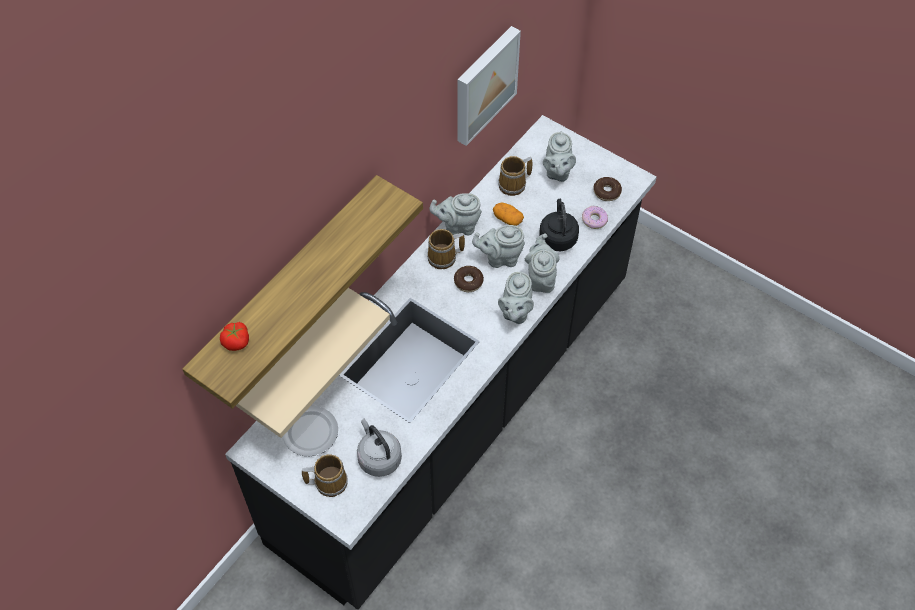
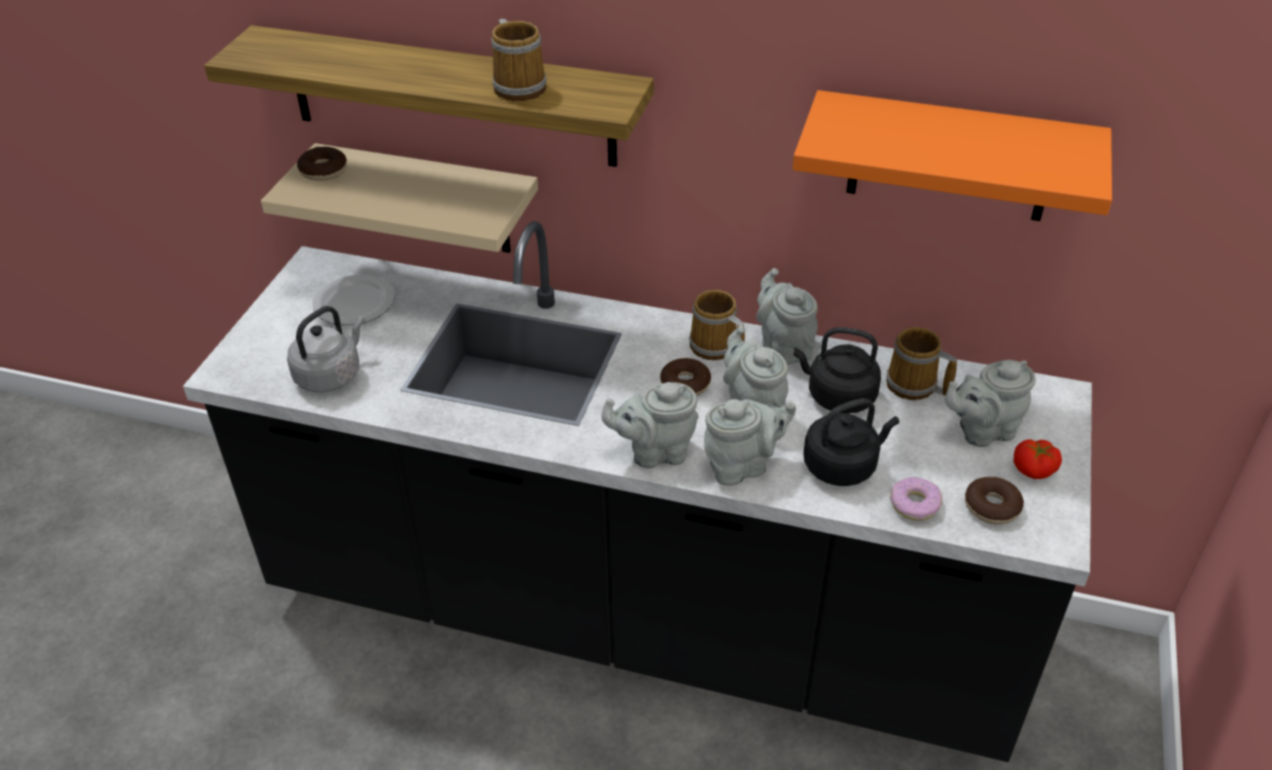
camera: 70 degrees right, 15 degrees down
(237, 341) = (303, 47): tomato -> tomato (1034, 470)
(263, 391) = (323, 171): none -> donut
(328, 481) = (280, 340): mug -> mug (520, 86)
(484, 84) = (951, 157): picture -> orange shelf
(507, 219) = (837, 396): potato -> black kettle

